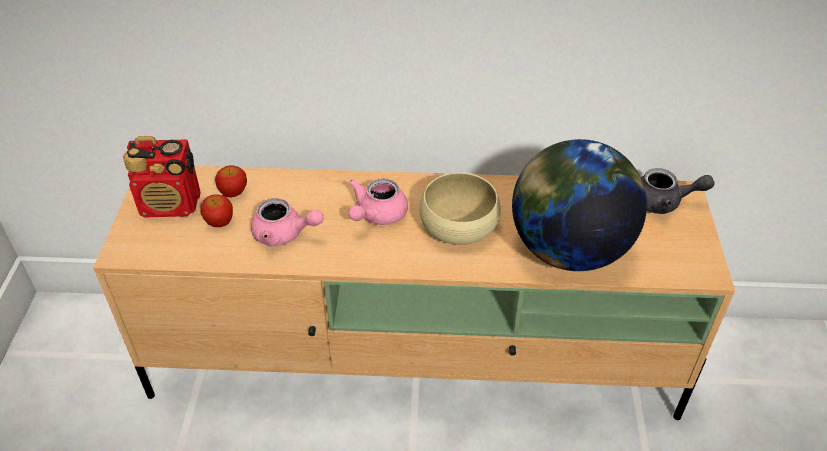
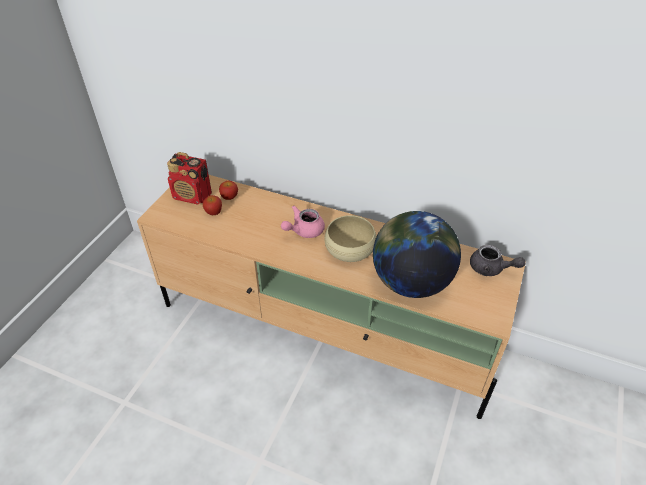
camera: 20 degrees right, 0 degrees up
(284, 234) = (245, 228): pink teapot -> none

